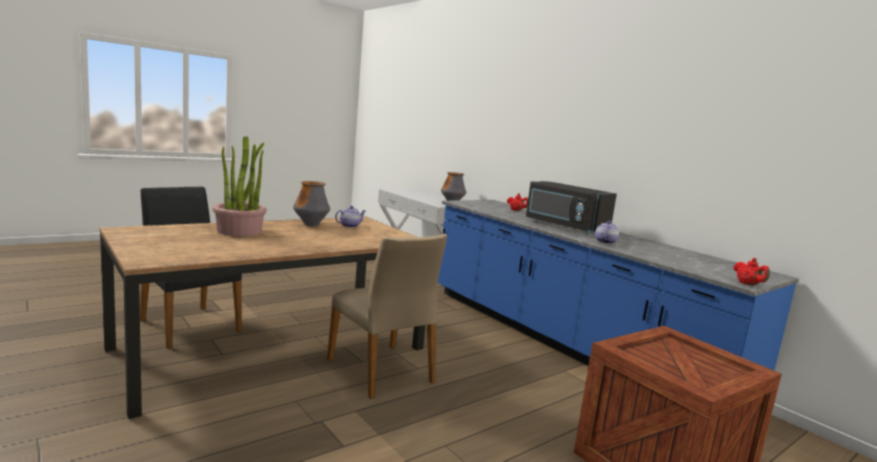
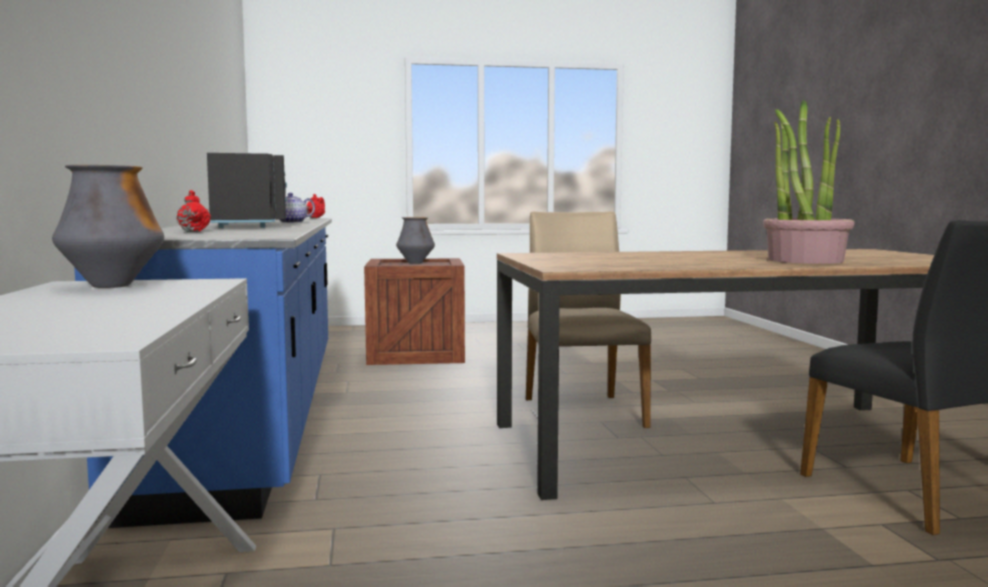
camera: 150 degrees left, 5 degrees down
(311, 225) = (683, 264): vase -> vase (415, 263)
(350, 226) = (605, 263): teapot -> none

